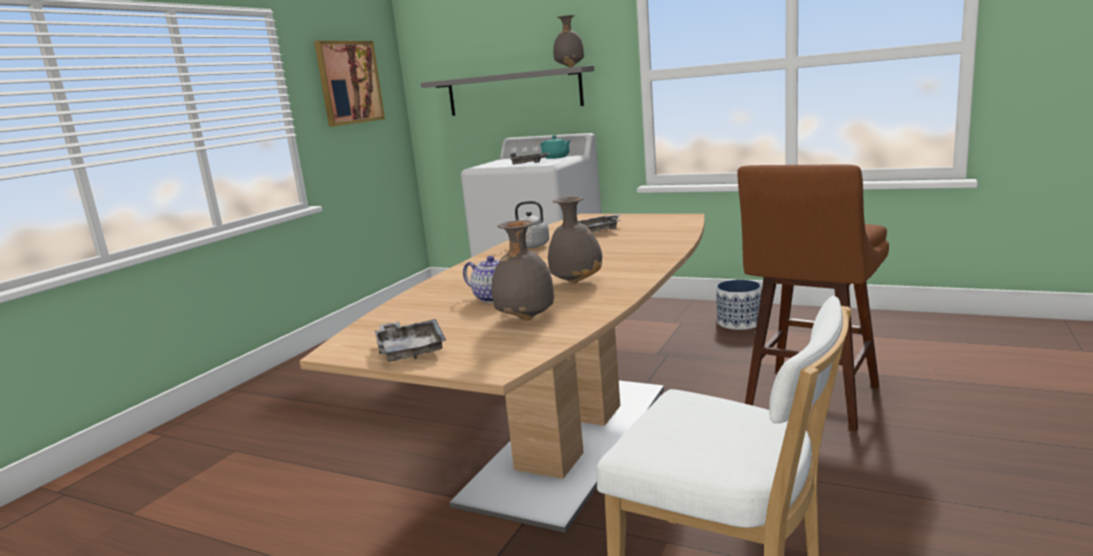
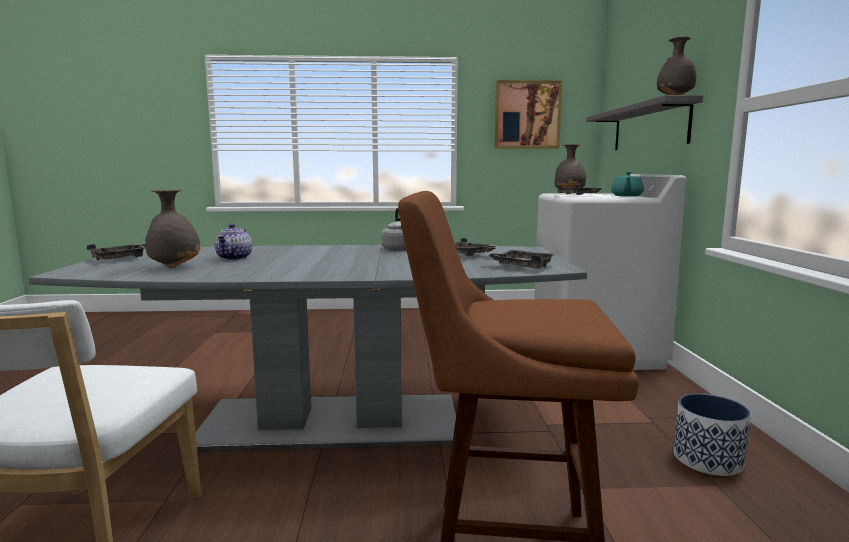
camera: 60 degrees right, 5 degrees down
(571, 440) = (333, 422): brown dining table -> grey dining table
(577, 282) = (274, 266): grey vase -> grey vase (570, 193)
(669, 222) = (521, 266): none -> grey tray

